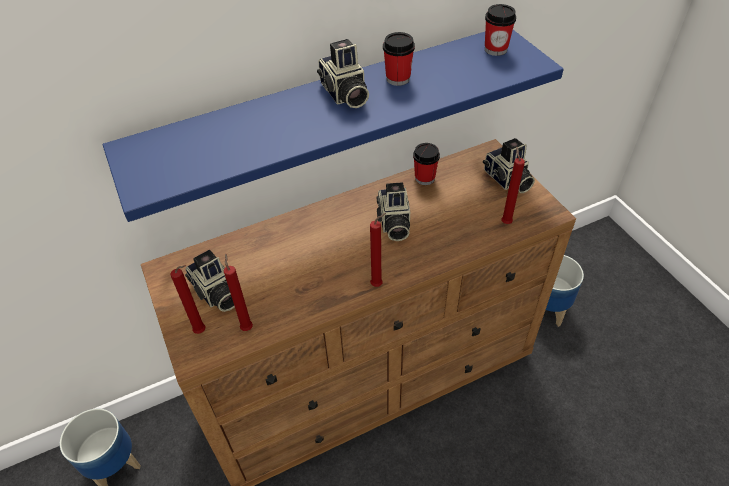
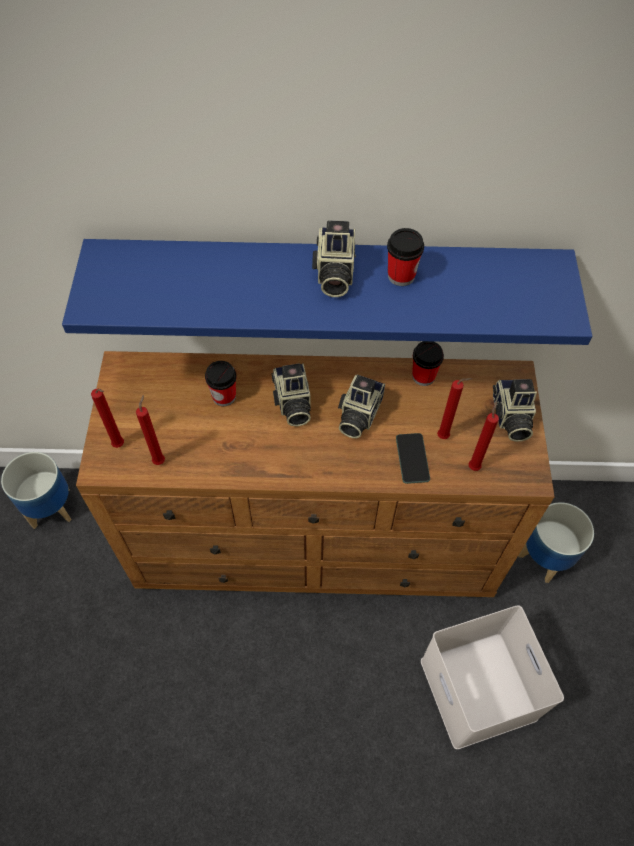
camera: 25 degrees right, 10 degrees up
(216, 293) = (151, 413): camera -> camera (292, 403)
(378, 284) = (302, 474): red candle -> red candle (445, 437)
(457, 236) = (412, 458): none -> phone
(495, 49) = (534, 279): cup -> cup (224, 396)
(565, 428) = (481, 690): none -> white storage box

